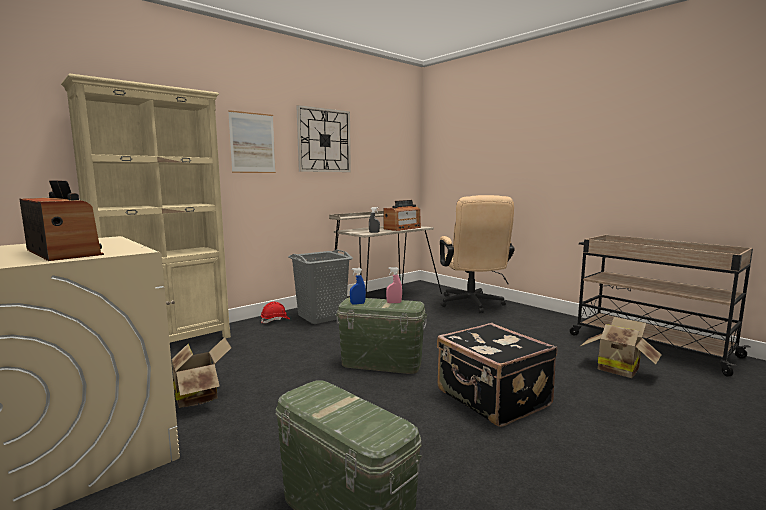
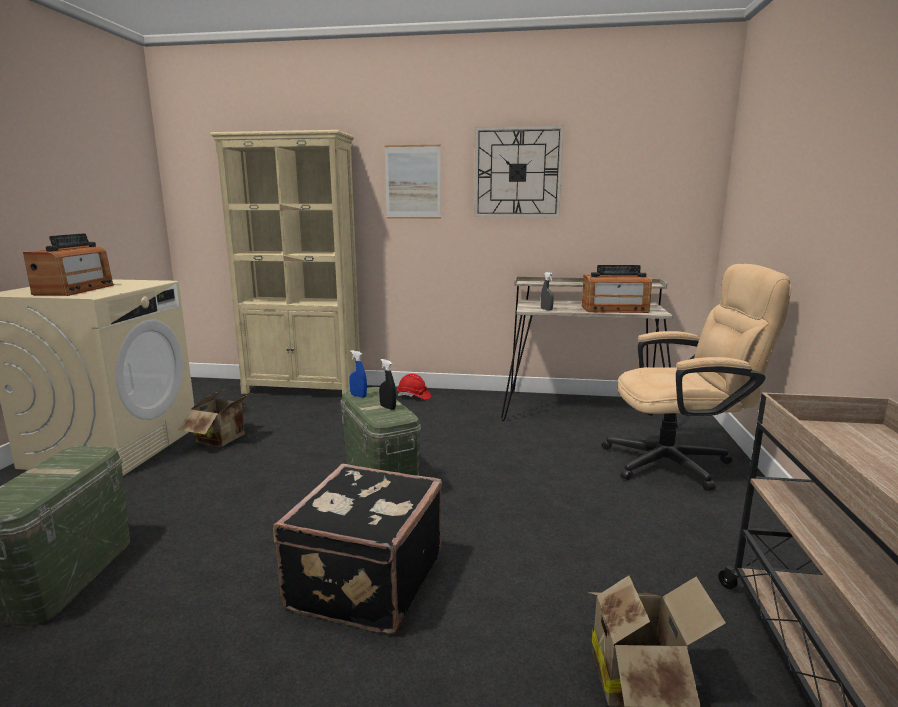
camera: 50 degrees right, 5 degrees up
(321, 316) = (458, 407): grey laundry basket -> none
(394, 302) = (388, 407): pink spray bottle -> black spray bottle
(472, 305) = (679, 463): beige office chair -> beige office chair turned 135 degrees counterclockwise

